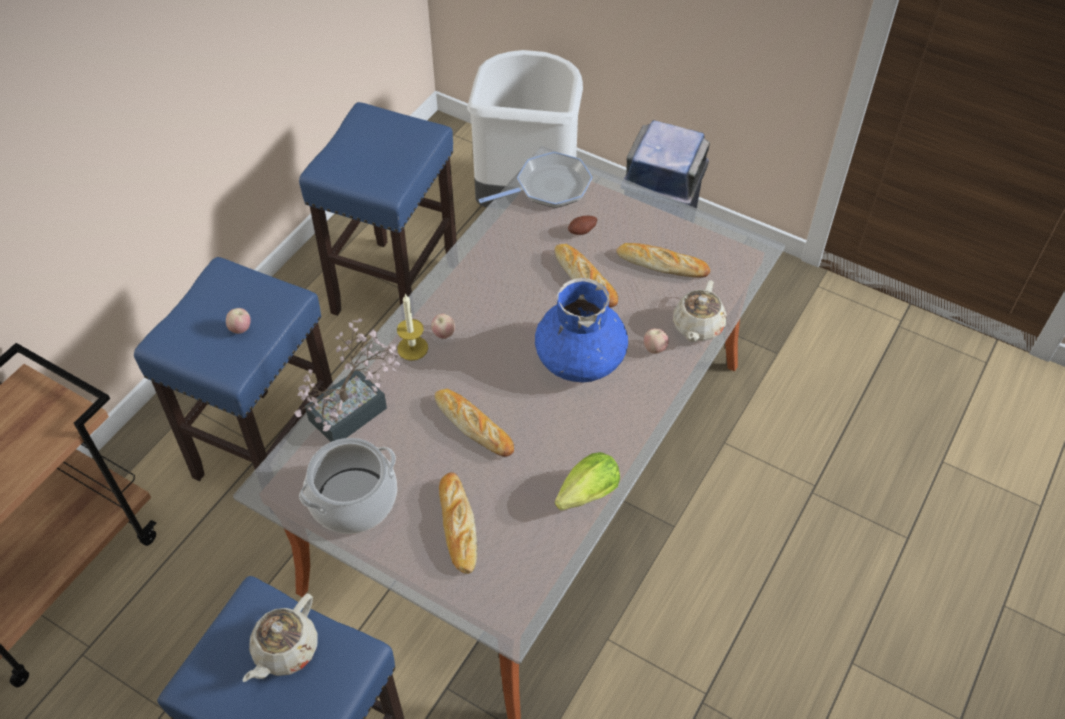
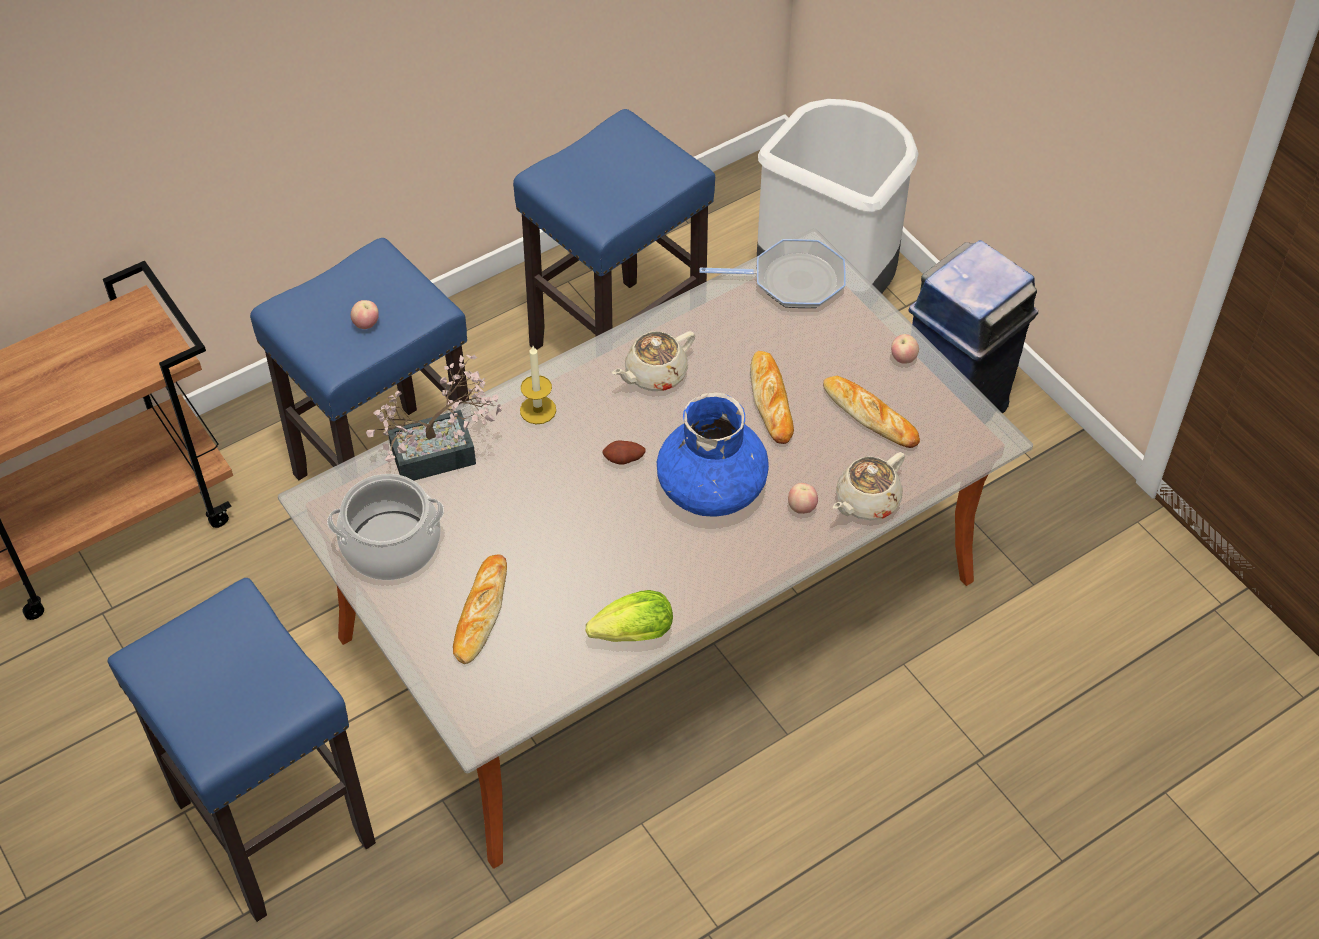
camera: 25 degrees right, 0 degrees up
(285, 650) = (242, 661): beige teapot -> beige teapot (654, 375)
(443, 334) = (579, 406): apple -> apple (903, 358)
(474, 425) = (556, 516): bread -> none
(582, 232) = (800, 346): potato -> potato (624, 460)

